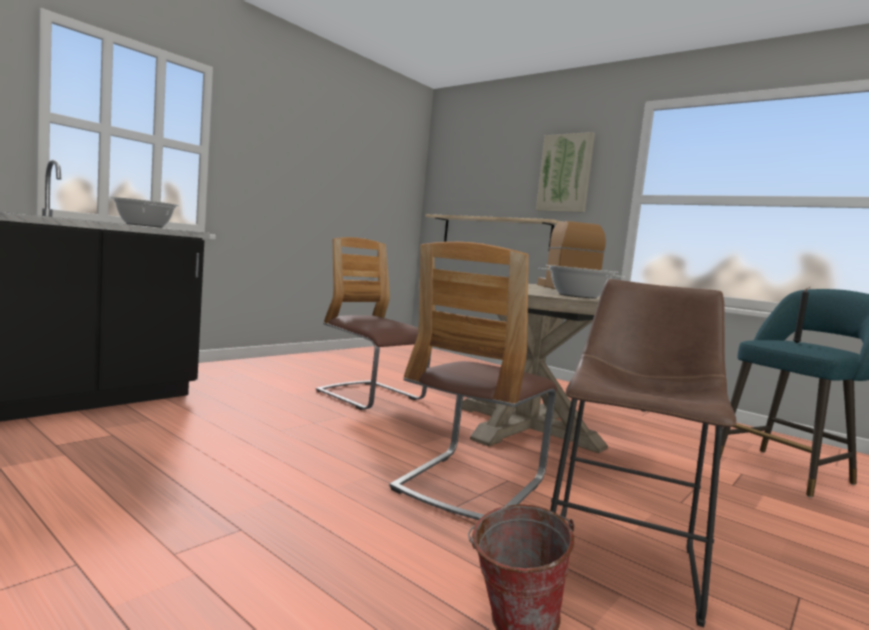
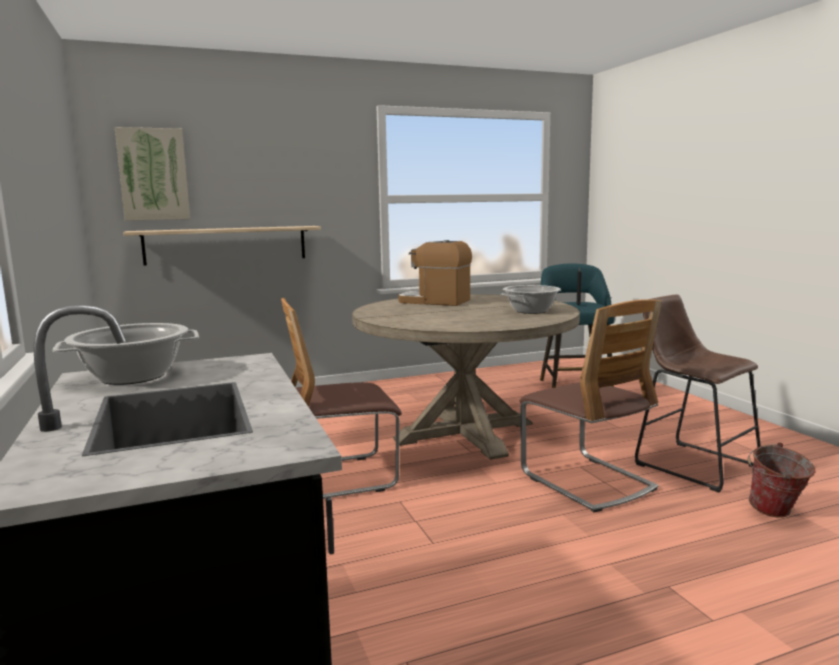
camera: 60 degrees left, 5 degrees up
(565, 173) = (306, 173): picture -> picture (153, 174)

